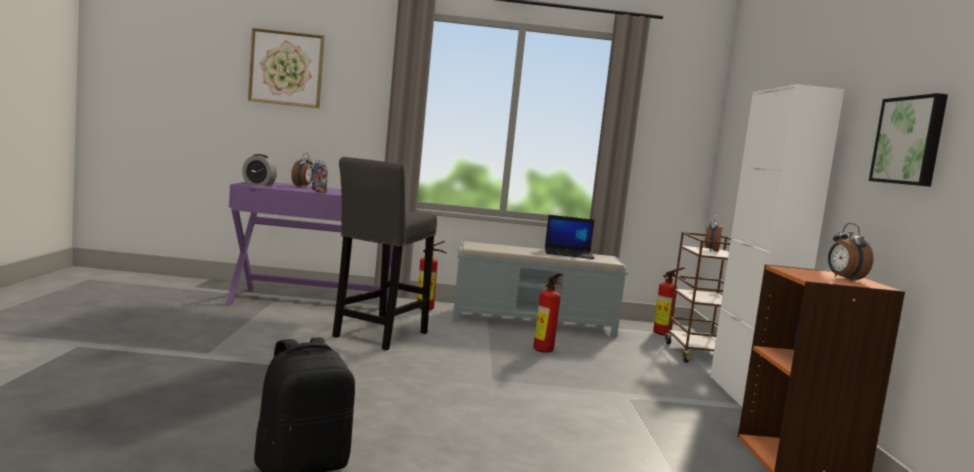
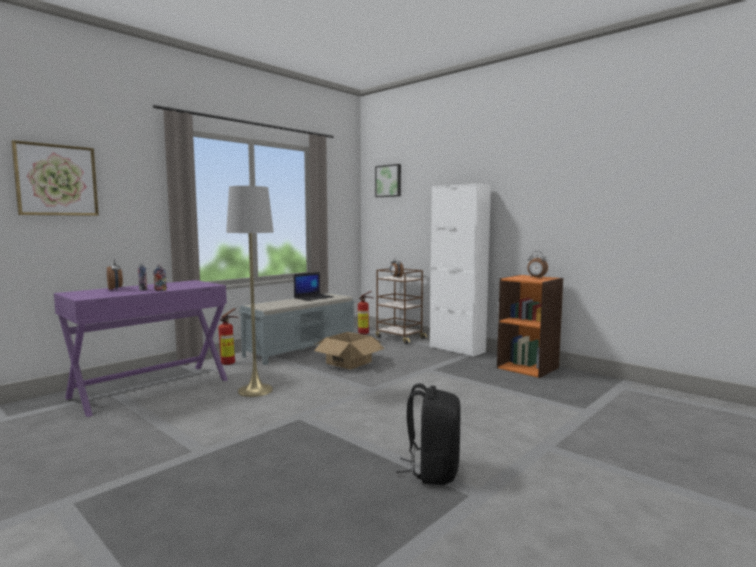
camera: 45 degrees left, 0 degrees up
(258, 184) = (86, 295): alarm clock -> none
(378, 336) = (255, 390): grey stool -> grey floor lamp
(544, 351) = (349, 362): fire extinguisher -> cardboard box
(910, 141) = (545, 210): picture -> picture (389, 181)

